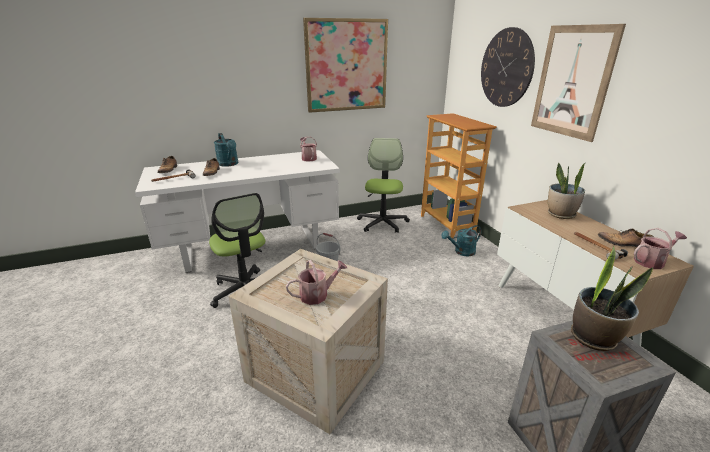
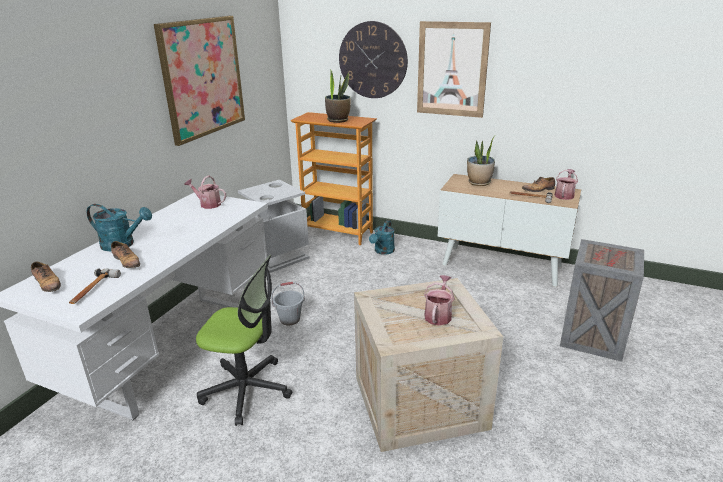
camera: 45 degrees left, 0 degrees up
(382, 223) = (277, 256): office chair -> grey trash can
(594, 338) = (599, 251): potted plant -> potted plant (338, 120)

